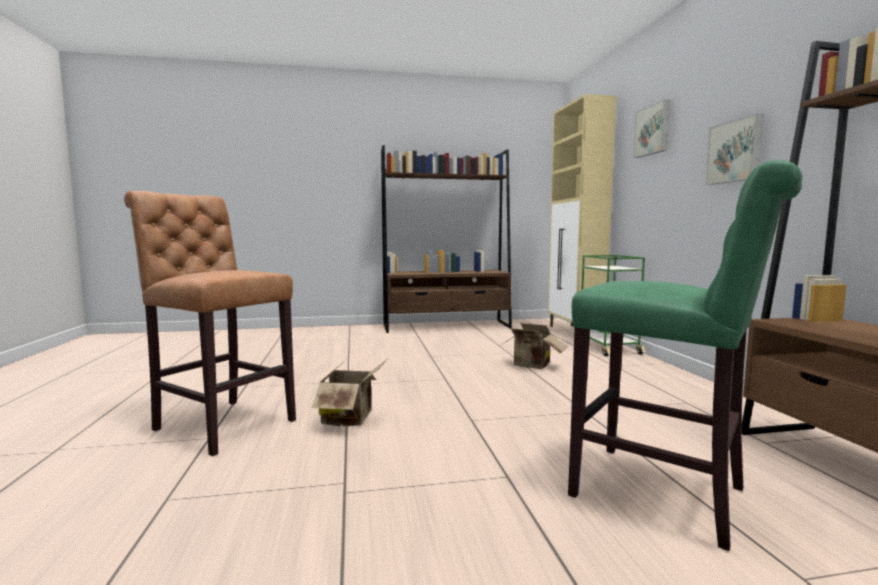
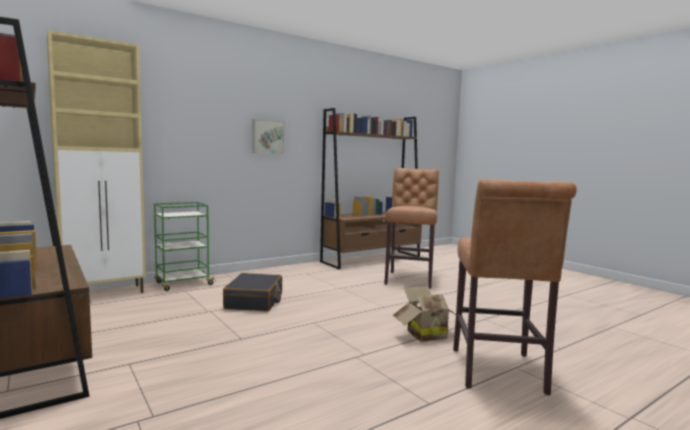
camera: 115 degrees left, 0 degrees up
(532, 366) = (254, 301): cardboard box -> black suitcase
(653, 130) = (190, 102): picture -> none
(668, 496) = (410, 279): green stool -> brown stool

